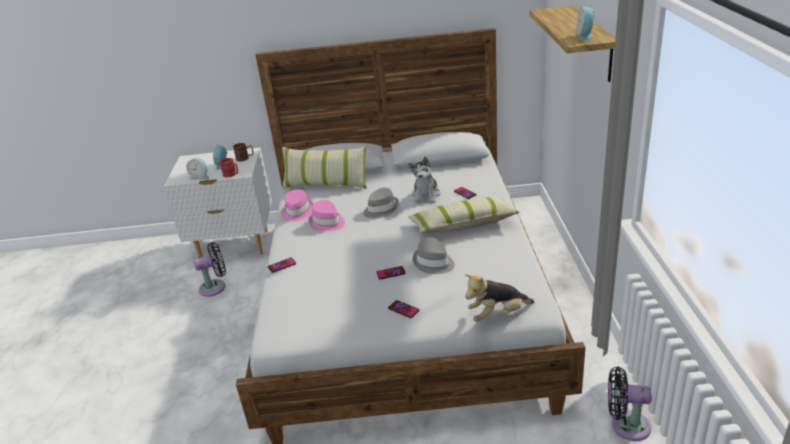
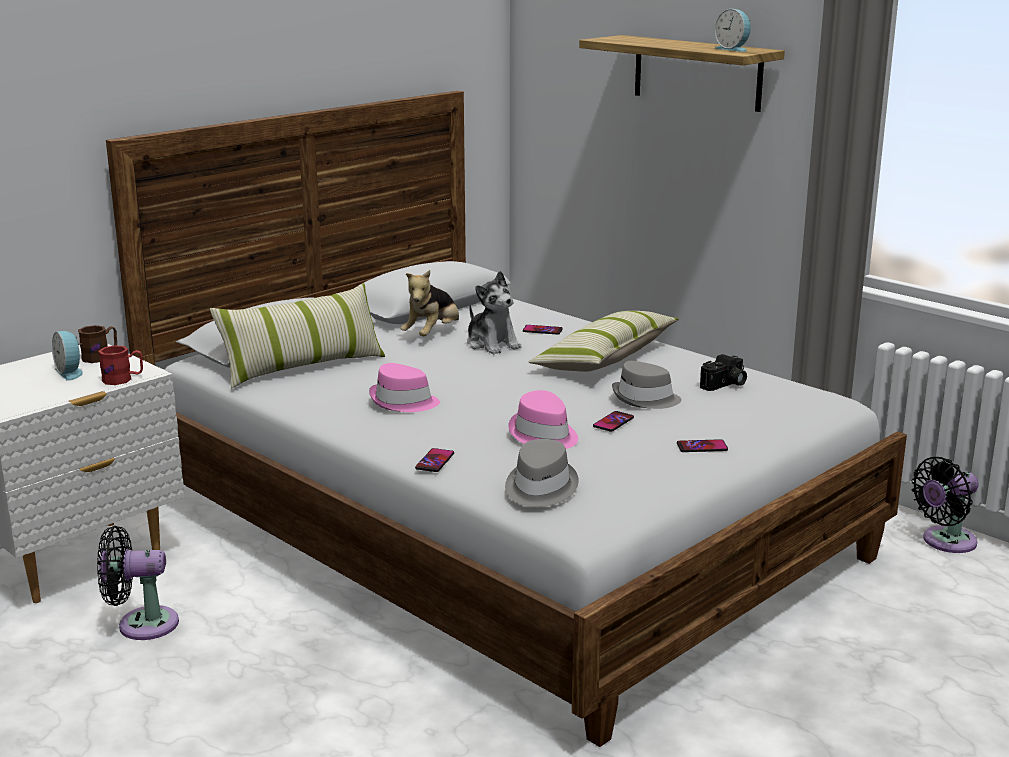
camera: 45 degrees left, 10 degrees down
(200, 177) = (58, 395): alarm clock -> none
(215, 287) = (141, 624): black fan -> black fan turned 120 degrees counterclockwise
(297, 211) = (321, 404): pink hat -> pink hat (543, 435)
(381, 209) = (458, 370): grey hat -> grey hat (539, 488)
(492, 269) = (725, 385): none -> camera
(497, 315) = (811, 418): plush toy -> plush toy (432, 334)

